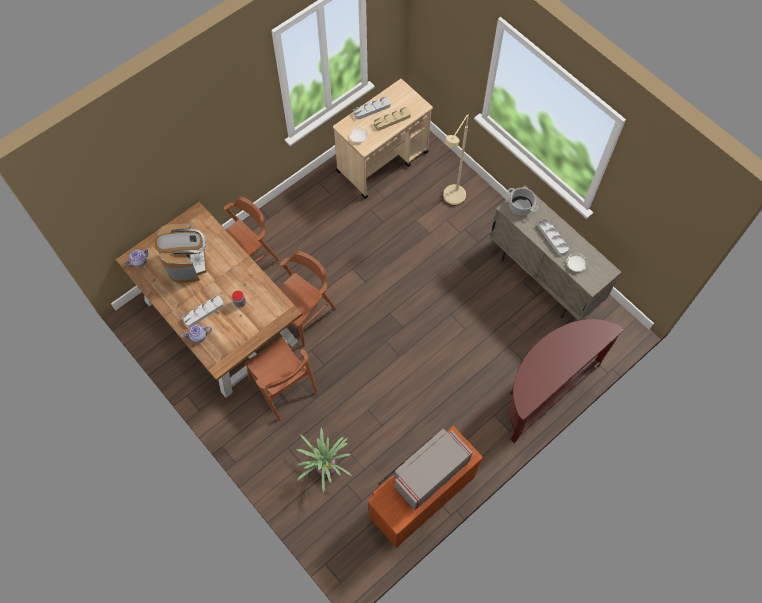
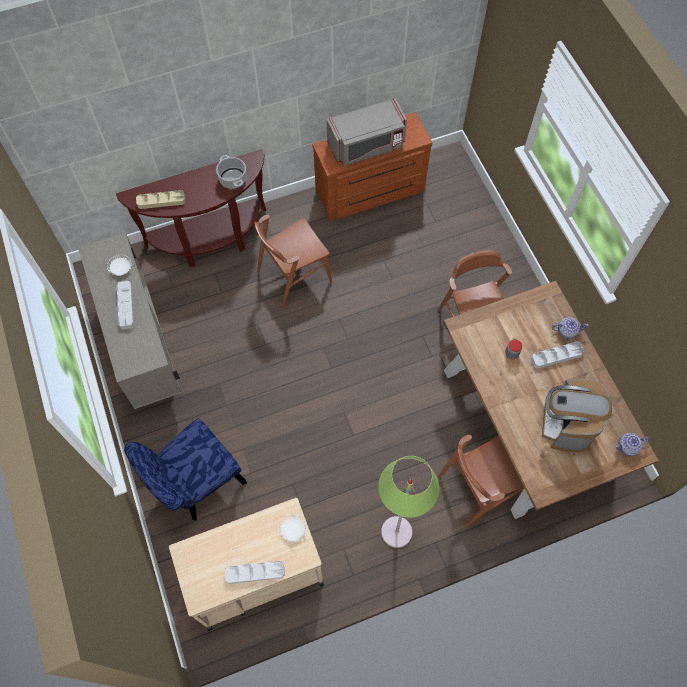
camera: 160 degrees left, 0 degrees up
(298, 215) = (396, 532): none -> green floor lamp
(303, 314) = (429, 398): brown chair -> brown chair (294, 276)
(326, 466) = (450, 241): potted plant -> none
(392, 120) = (234, 543): beige tray -> beige tray (161, 201)
(451, 201) = (195, 483): beige floor lamp -> blue chair
(521, 206) = (137, 356): cooking pot -> cooking pot (232, 179)

